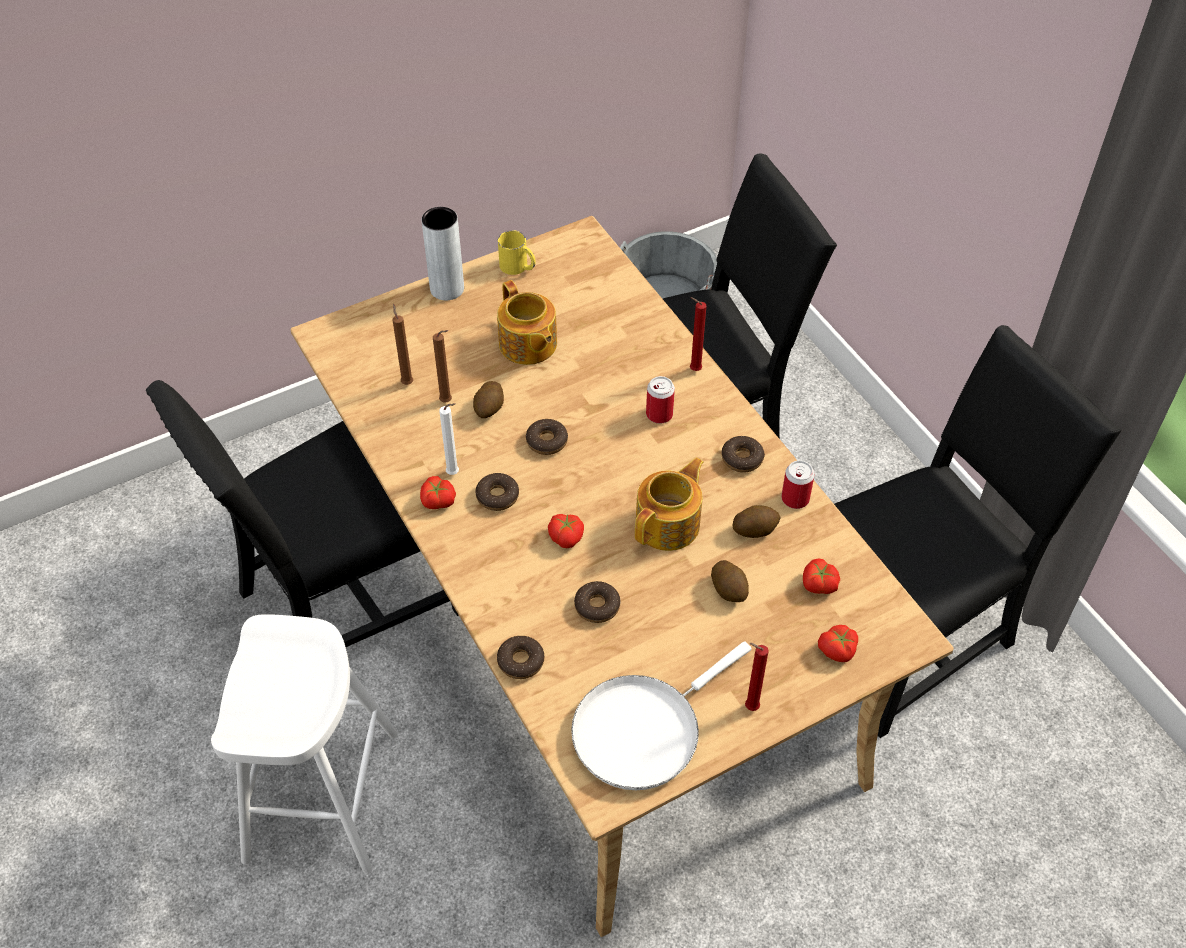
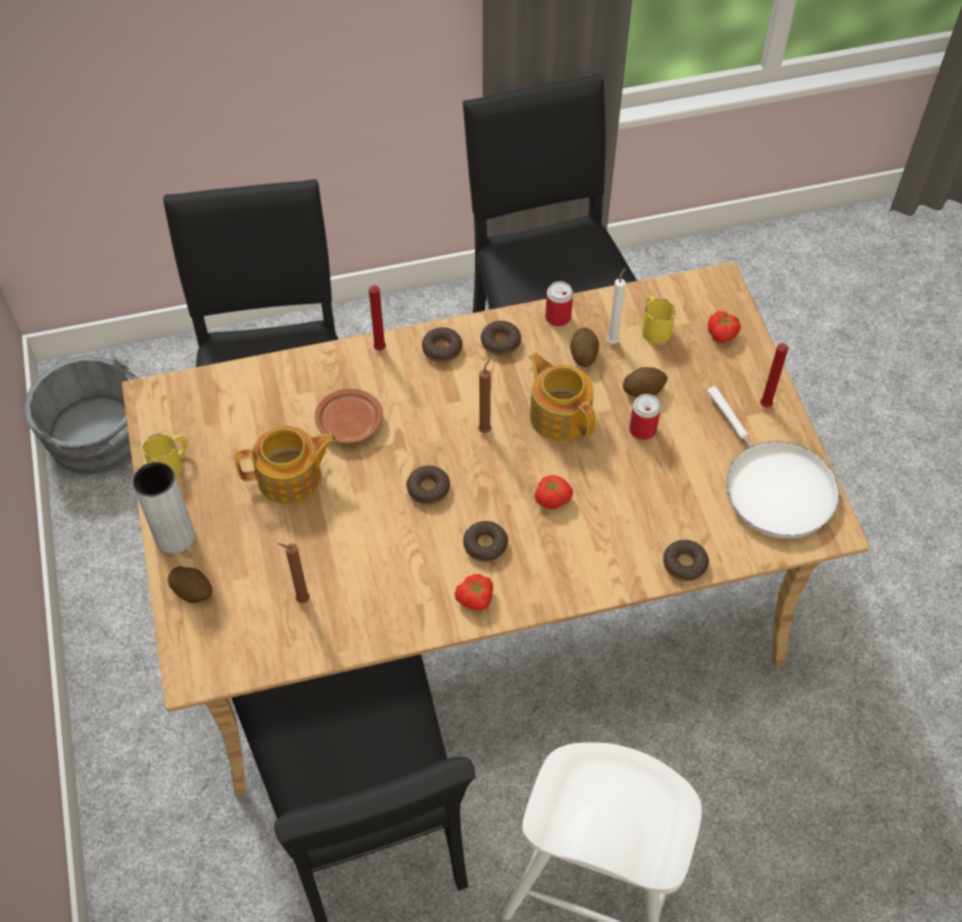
camera: 75 degrees left, 5 degrees up
(448, 401) = (343, 566): brown candle -> brown candle (485, 429)
(455, 473) = (444, 577): white candle -> white candle (613, 340)
(489, 409) = (367, 530): potato -> potato (193, 591)
(597, 606) = (637, 491): donut -> donut (442, 349)
(600, 368) = (349, 423): none -> brown plate
(659, 414) = (426, 390): can -> can (642, 429)
(818, 585) = (653, 327): tomato -> yellow mug

